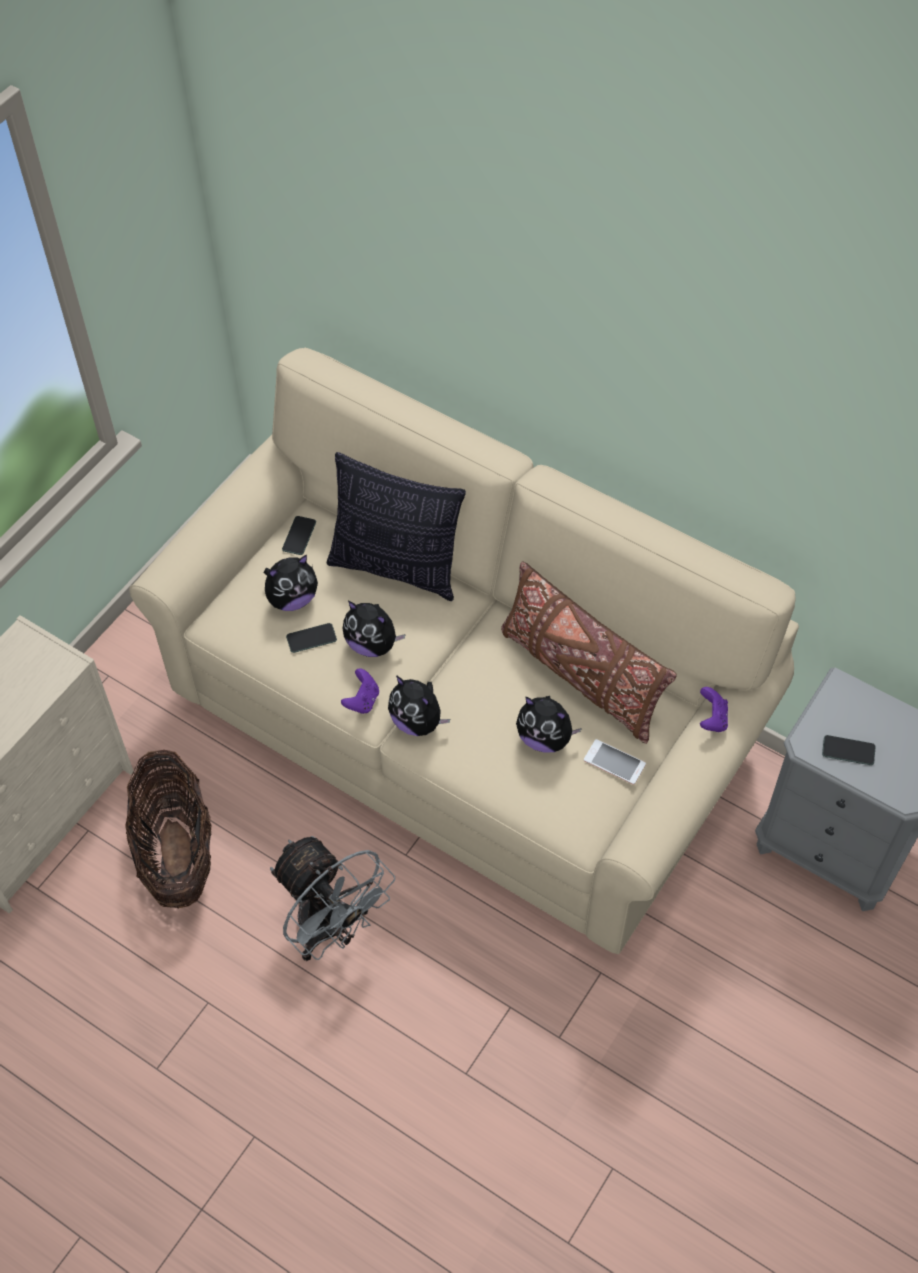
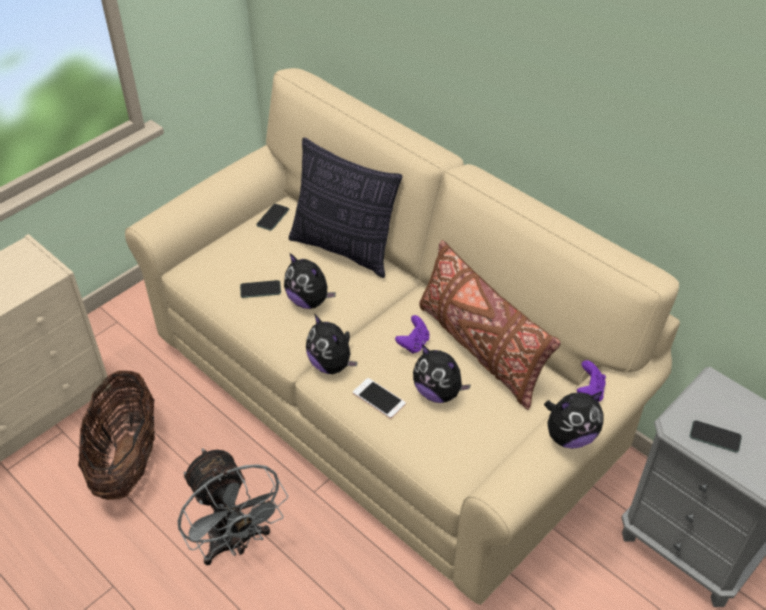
camera: 10 degrees right, 10 degrees down
(292, 599) = (253, 259): plush toy -> plush toy (569, 436)
(362, 700) = (289, 341): purple game controller -> purple game controller (413, 344)
(614, 762) = (496, 421): phone -> phone (379, 398)

